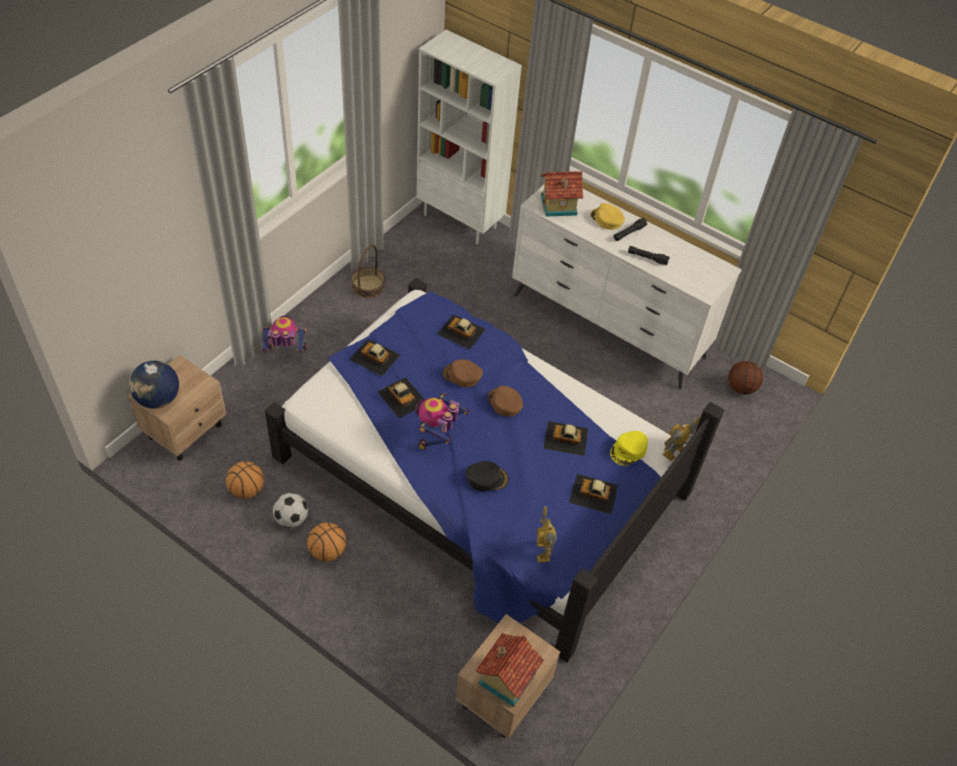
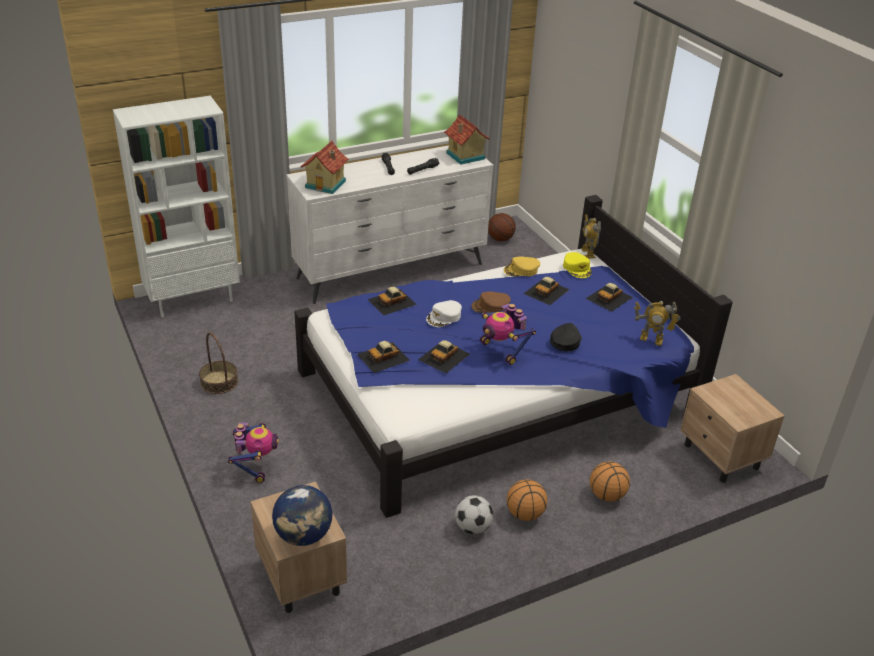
camera: 60 degrees left, 15 degrees down
(246, 490) = (415, 550): basketball -> basketball (606, 496)
(285, 352) = (255, 466): toy robot -> toy robot turned 150 degrees clockwise
(402, 397) = (444, 356): toy car -> toy car turned 135 degrees clockwise
(462, 375) = (444, 317): brown cap -> white cap
(505, 678) = (750, 408): toy house -> toy house (464, 156)
(606, 219) = (363, 171): yellow cap -> yellow cap (521, 270)

